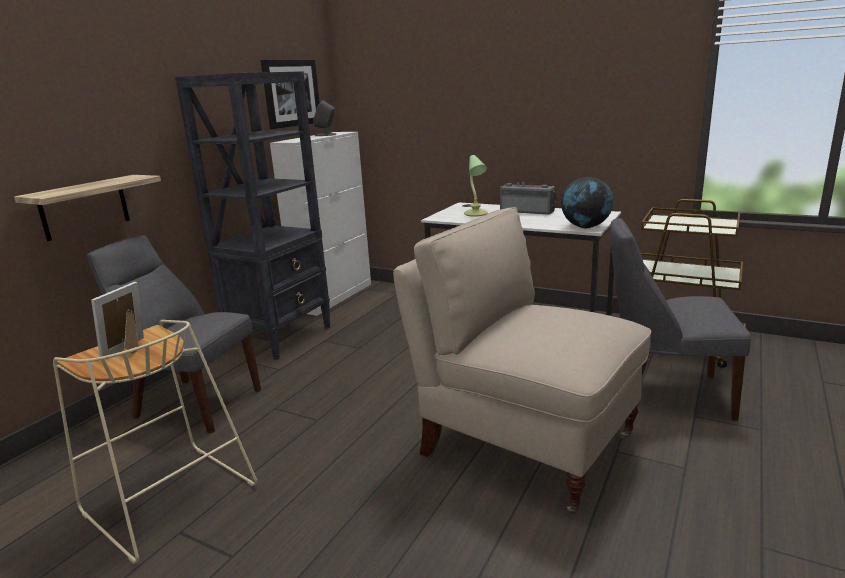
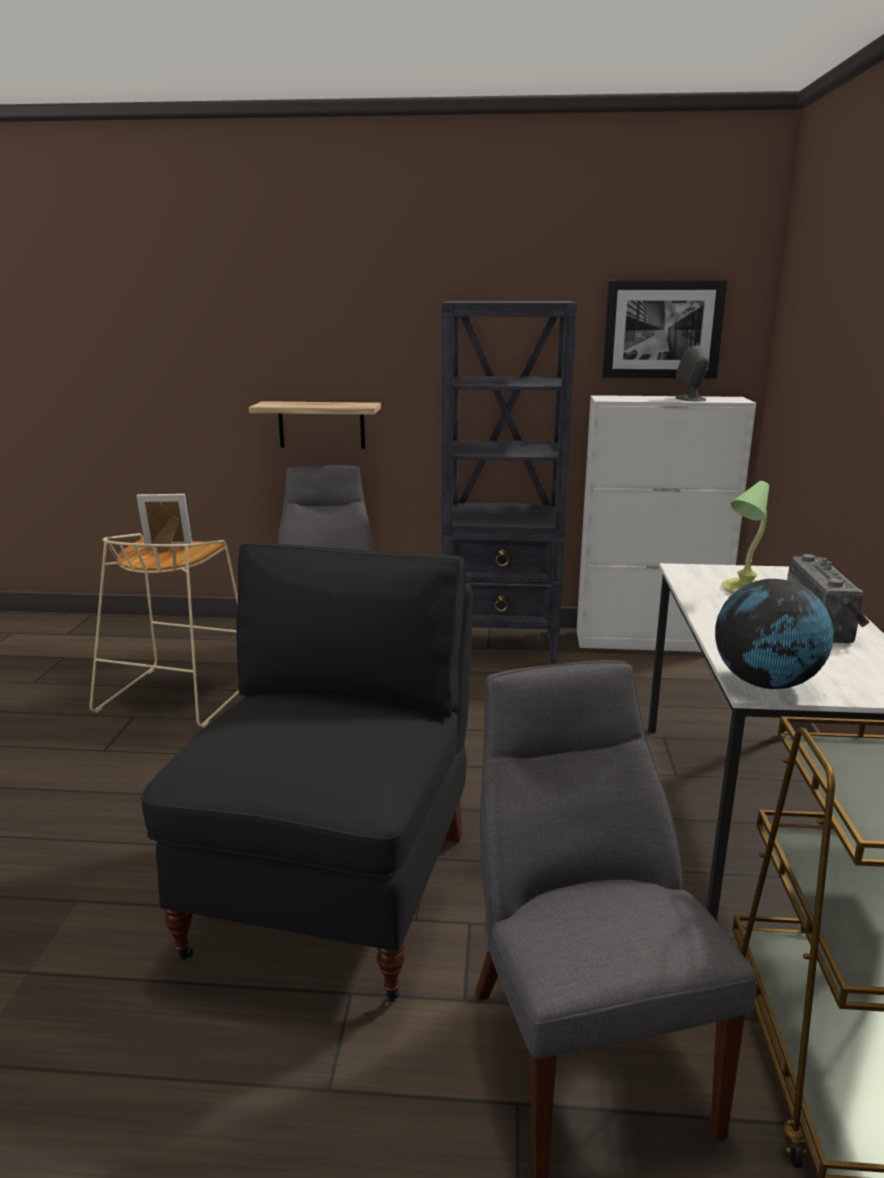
camera: 65 degrees right, 0 degrees up
(523, 444) = (335, 889): beige chair -> black chair

